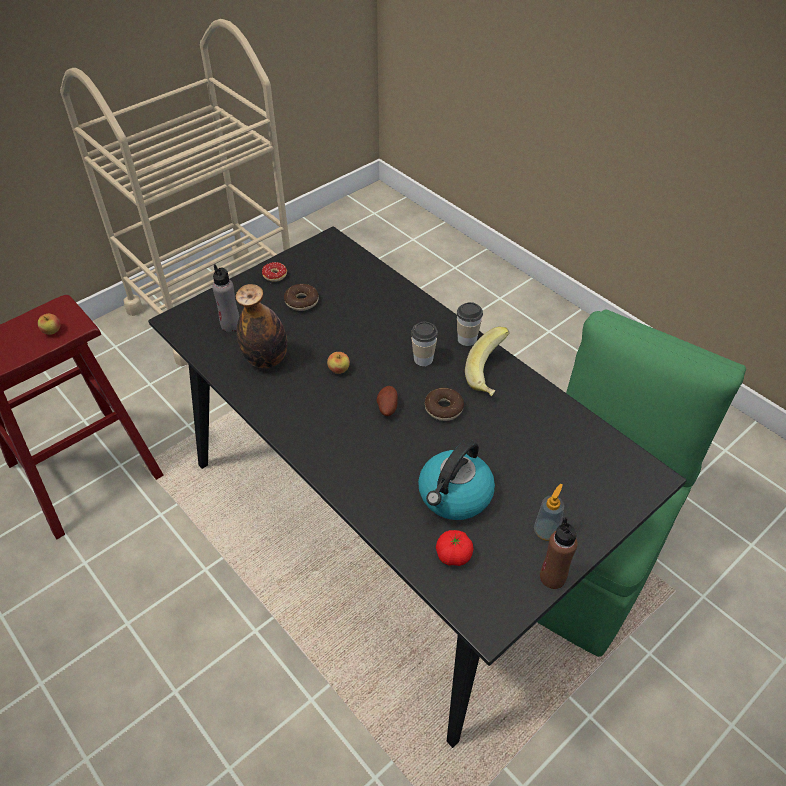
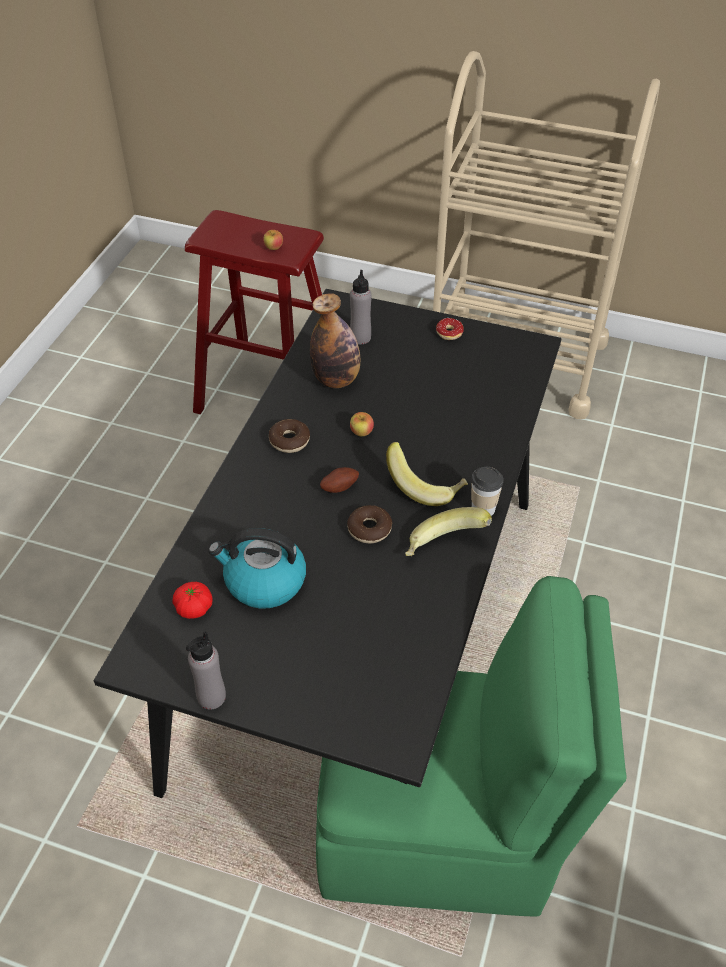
camera: 60 degrees right, 0 degrees up
(301, 301) = (430, 367): donut -> donut (289, 441)
(423, 359) = (425, 486): cup -> banana
(545, 531) = (264, 671): soap dispenser -> none
(552, 577) = (211, 697): brown bottle -> grey bottle

